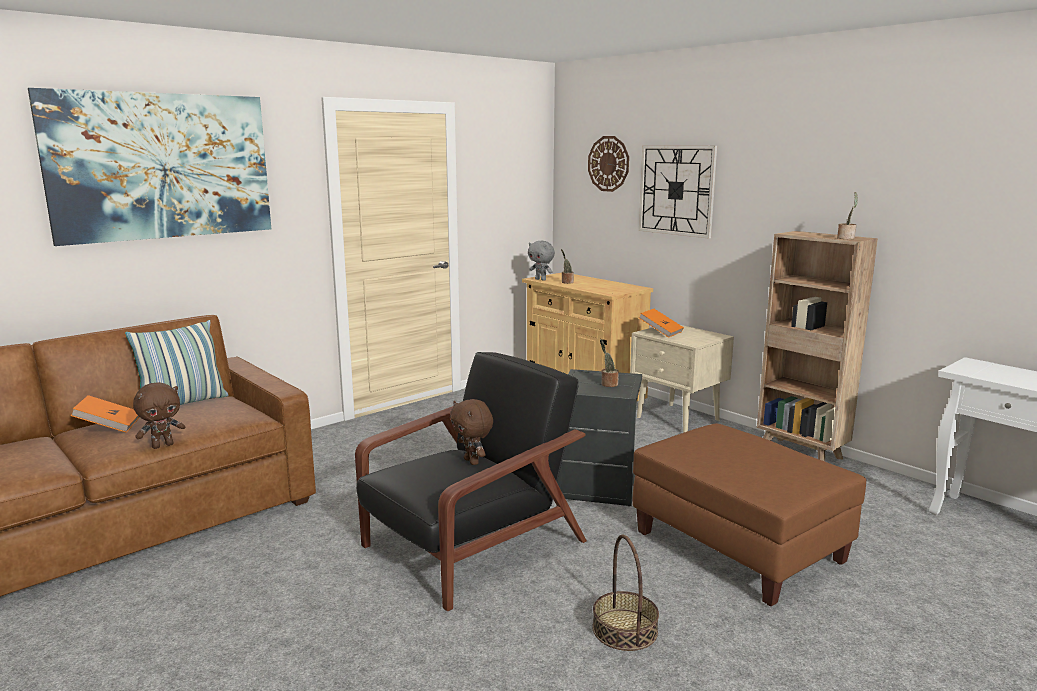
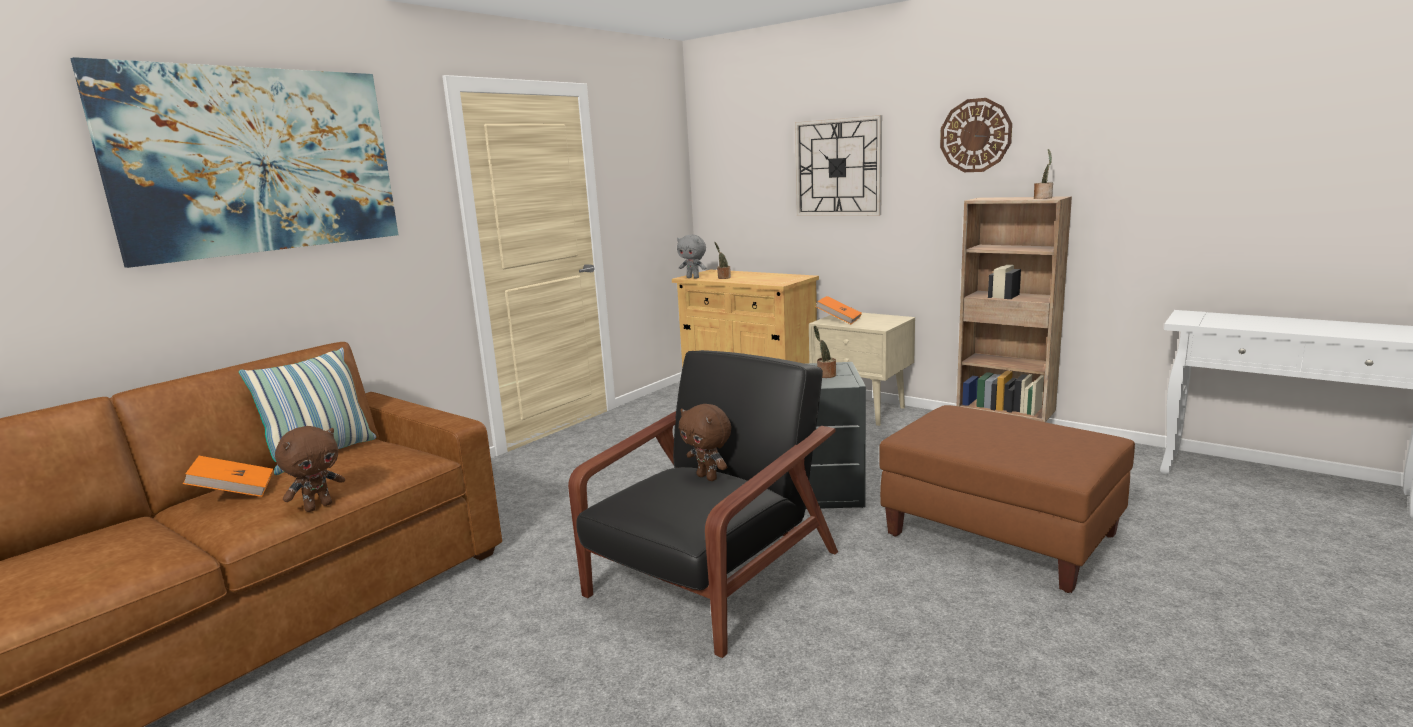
camera: 10 degrees left, 0 degrees up
(608, 163) = (755, 146): wall clock -> wall clock (975, 135)
(624, 629) = (933, 645): basket -> none

